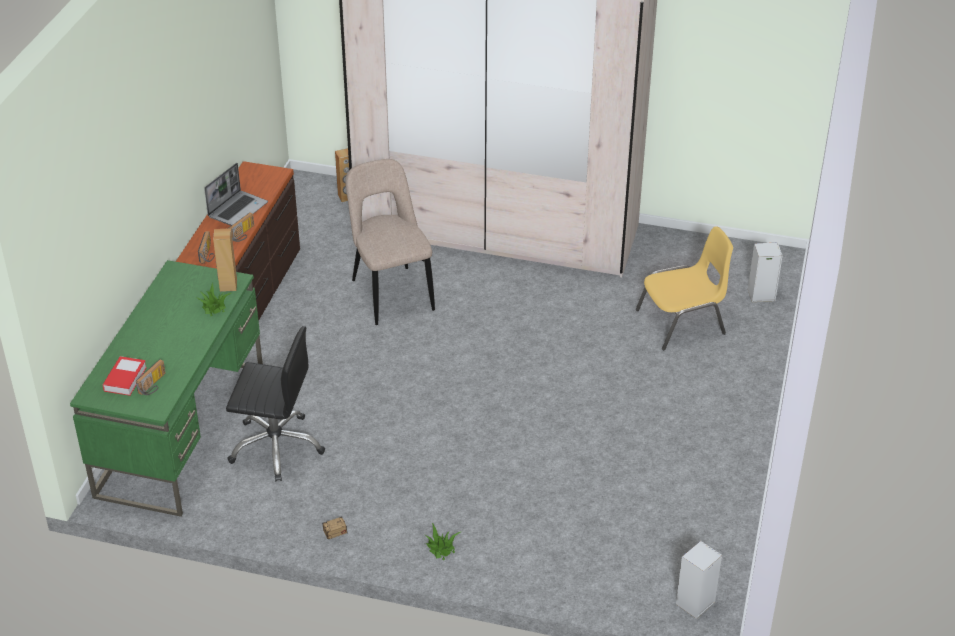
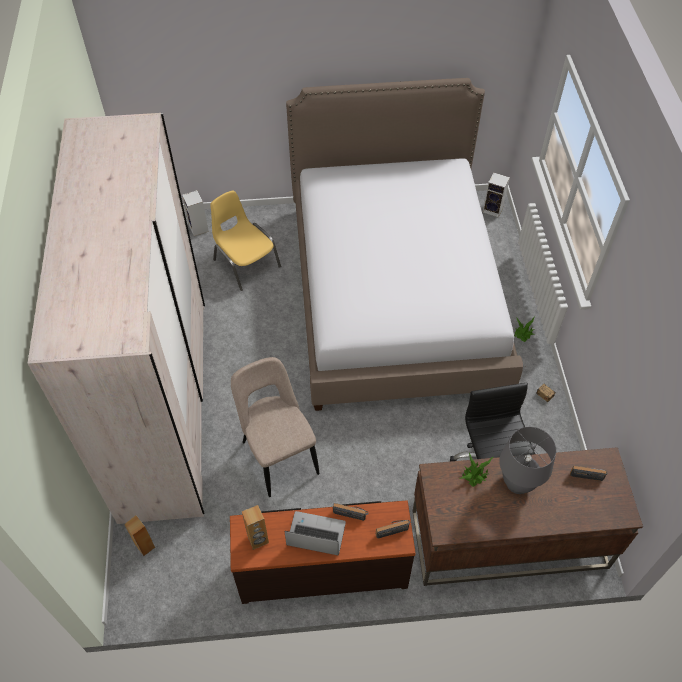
camera: 110 degrees left, 15 degrees up
(125, 379) = (593, 498): book -> none
(182, 430) = (507, 539): green desk -> brown desk
(183, 332) = (518, 482): none -> grey table lamp
(228, 285) = (443, 476): brown speaker -> brown speaker (258, 540)
(391, 293) = (278, 454): beige chair -> beige chair turned 105 degrees clockwise
(570, 442) = (395, 294): none -> bed

